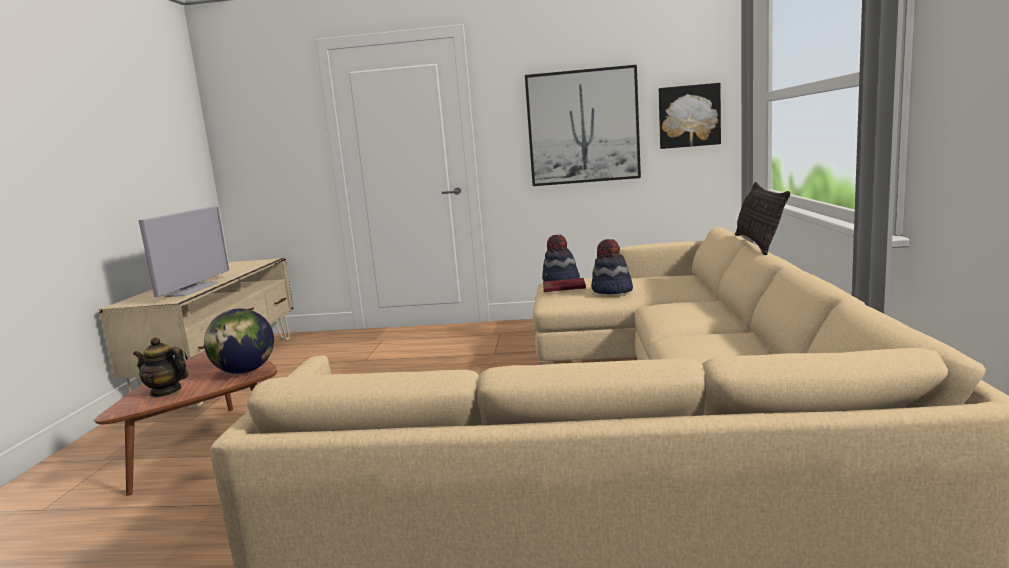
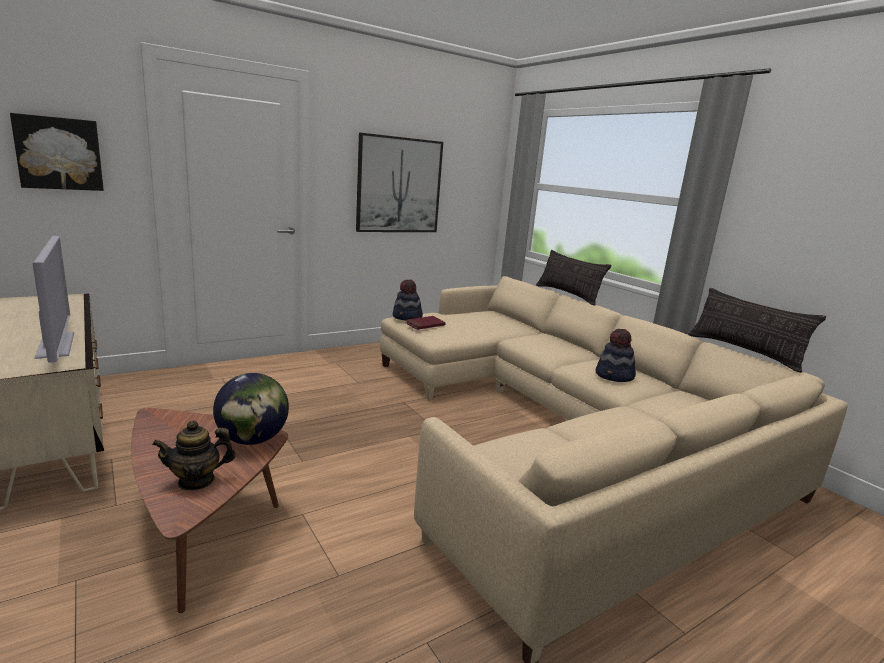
camera: 40 degrees left, 5 degrees up
(611, 291) = (469, 327): hat -> hat (614, 376)
(689, 116) = (469, 188): picture -> picture (59, 153)
(890, 313) = (744, 351): none -> pillow

